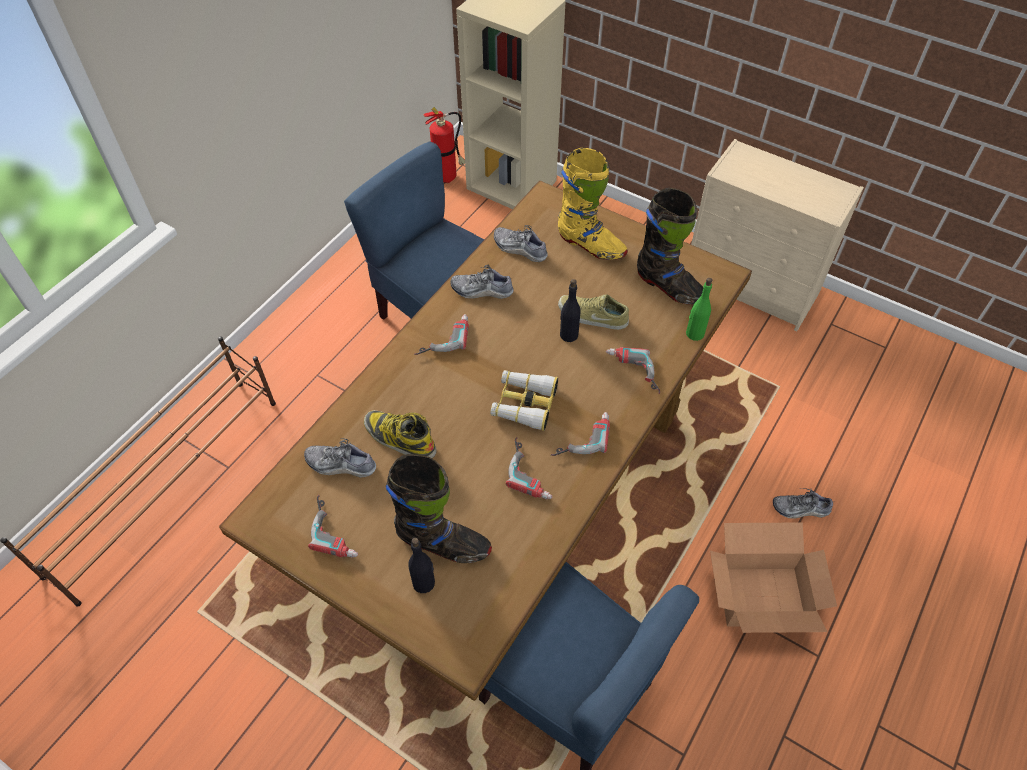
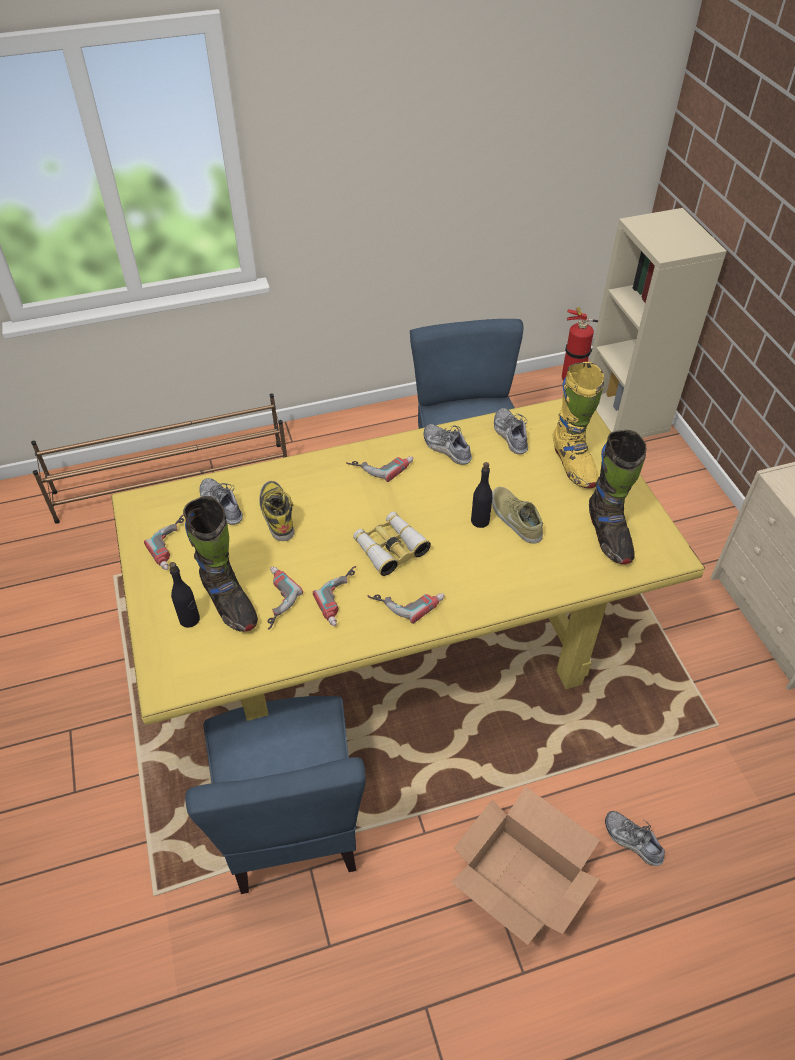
camera: 40 degrees right, 5 degrees down
(514, 490) = (396, 647): brown dining table -> yellow dining table
(631, 373) = (500, 581): power drill -> power drill (272, 599)
(694, 333) = (590, 585): green bottle -> none

